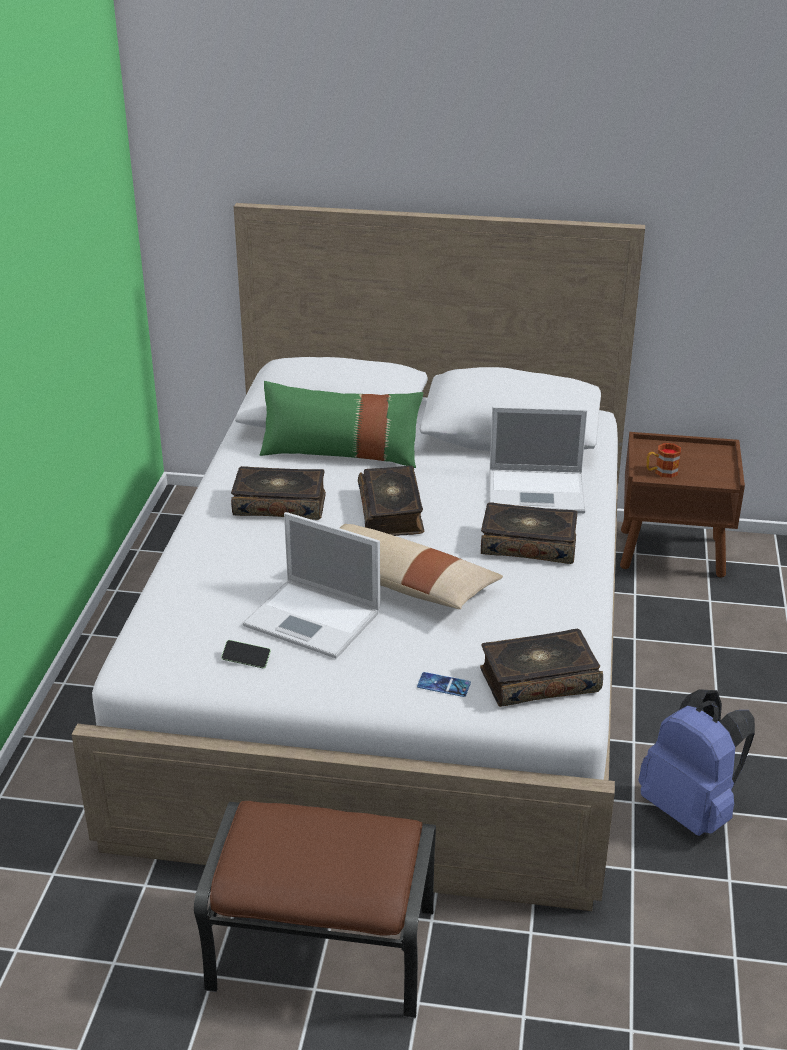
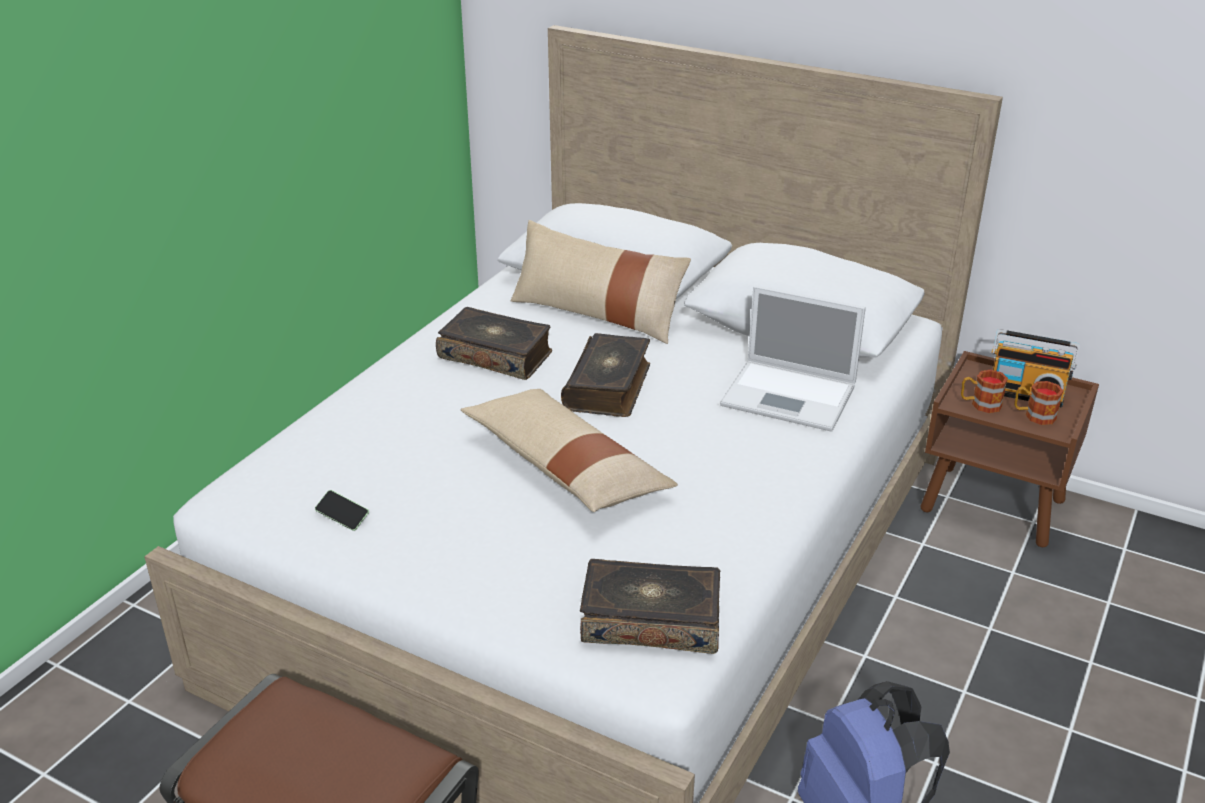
camera: 20 degrees right, 0 degrees up
(314, 619) = (445, 488): laptop -> none
(341, 453) = (597, 313): green pillow -> beige pillow
(443, 685) = (535, 599): phone -> none
(528, 544) = (742, 454): book -> none
(689, 457) = (1026, 393): none -> radio
(704, 473) = (1034, 415): none -> mug

